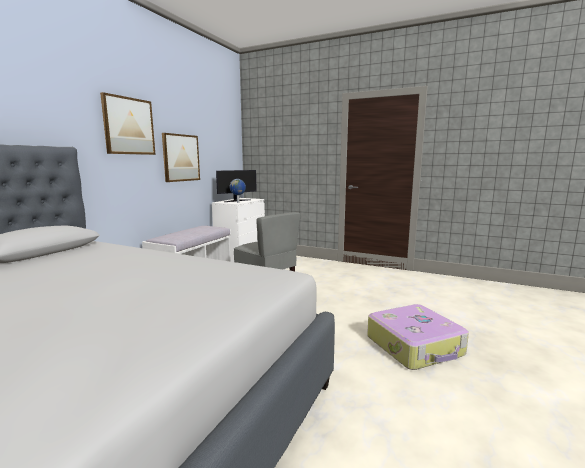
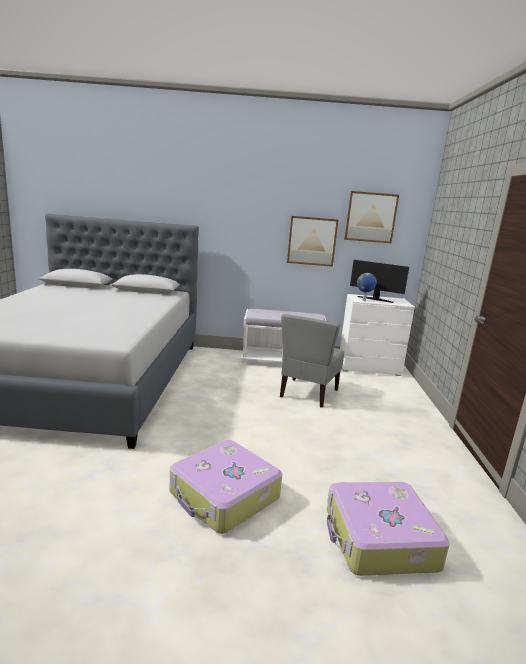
camera: 65 degrees right, 5 degrees up
(128, 126) = (255, 209): picture -> picture (370, 217)
(454, 306) = (379, 539): none -> suitcase

